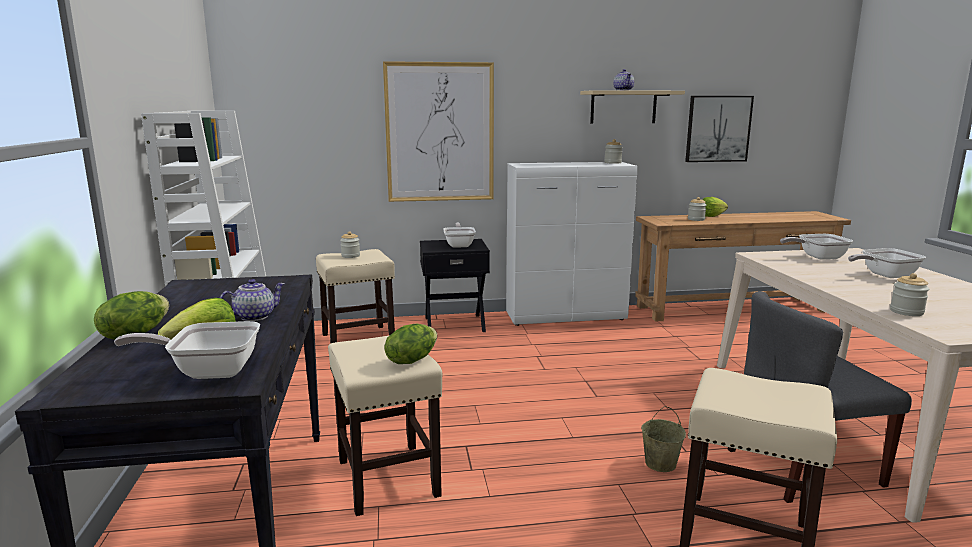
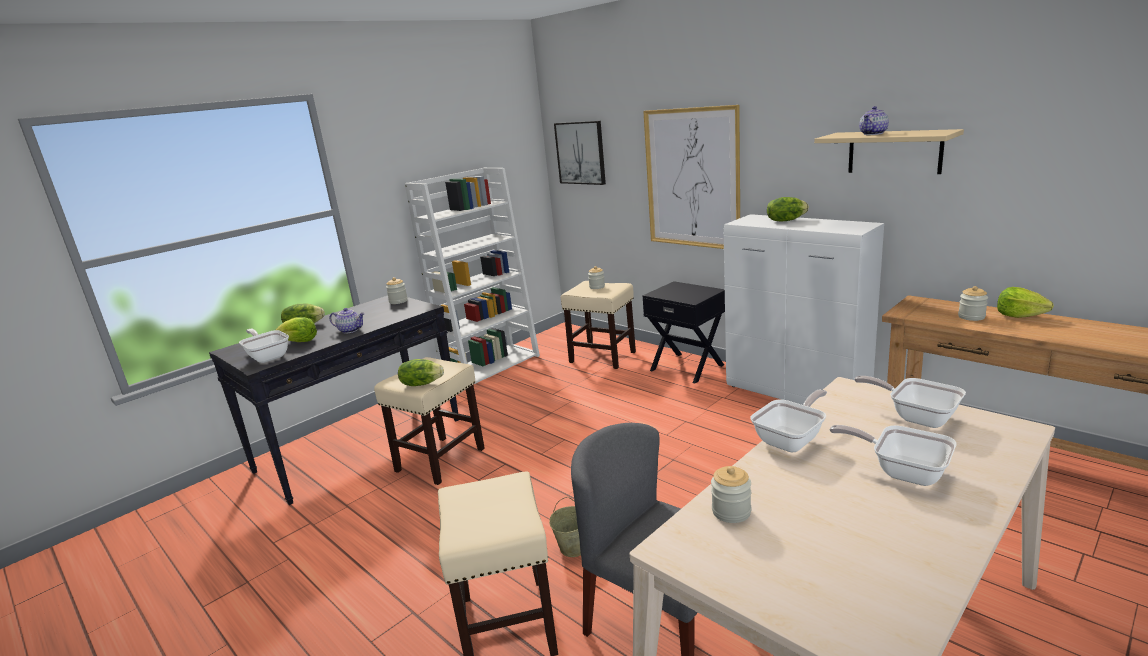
camera: 55 degrees right, 5 degrees up
(459, 245) = (688, 293): frying pan -> frying pan (792, 439)
(553, 163) = (785, 220): none -> lettuce
(613, 162) = (858, 225): jar -> jar (398, 301)
(718, 129) = (1056, 185): picture -> picture (580, 153)

